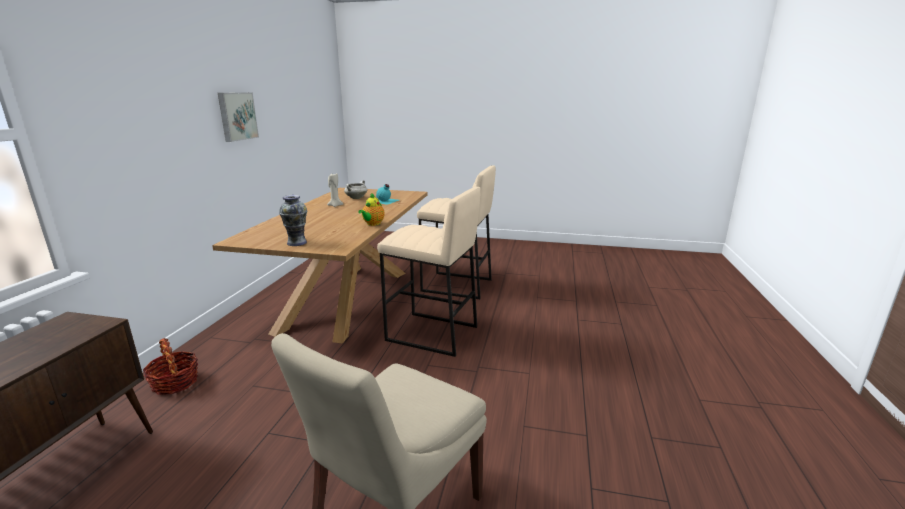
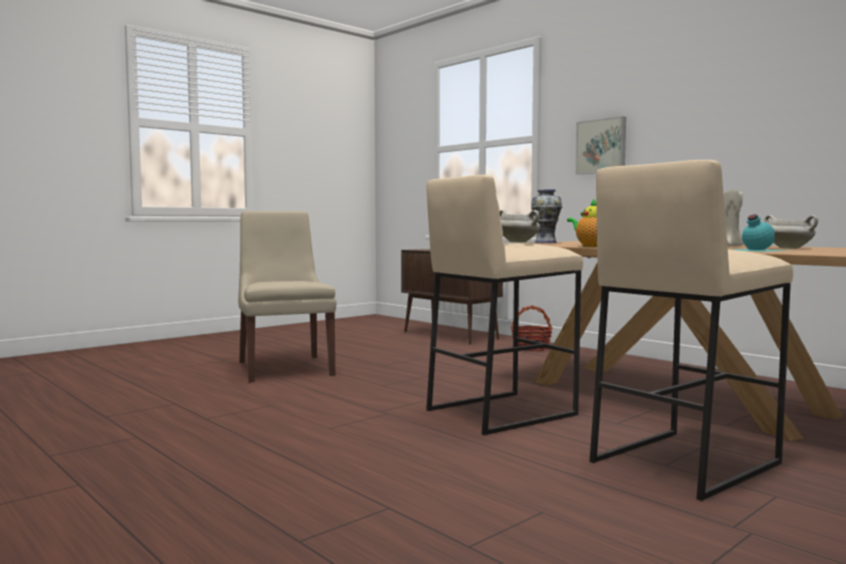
camera: 125 degrees right, 15 degrees down
(237, 116) = (756, 114): picture -> picture (602, 146)
(415, 229) = (519, 242): none -> white cooking pot

